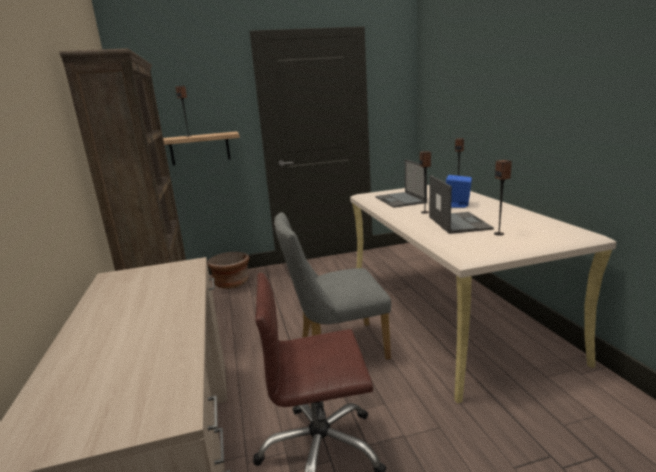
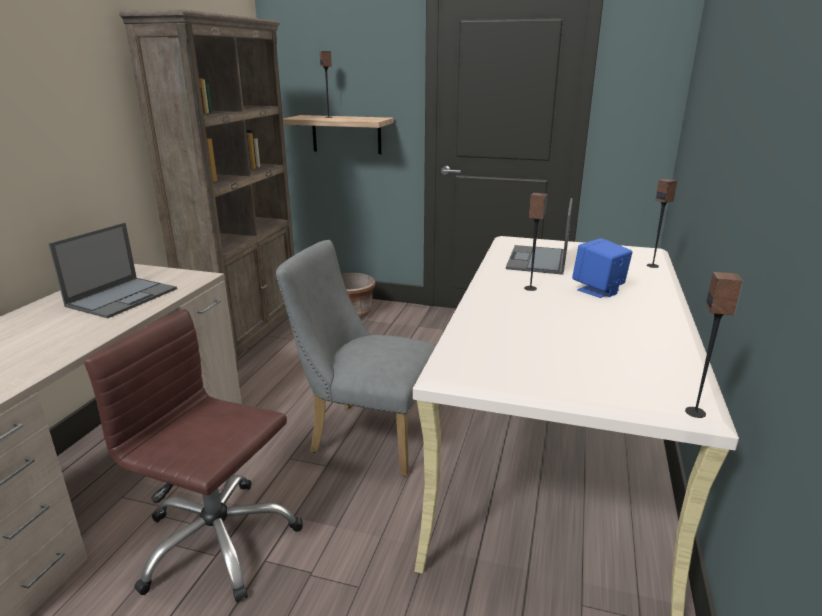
camera: 30 degrees right, 5 degrees up
(458, 222) = (540, 318): laptop -> laptop (123, 297)
(499, 234) = (559, 355): speaker -> speaker (695, 412)

